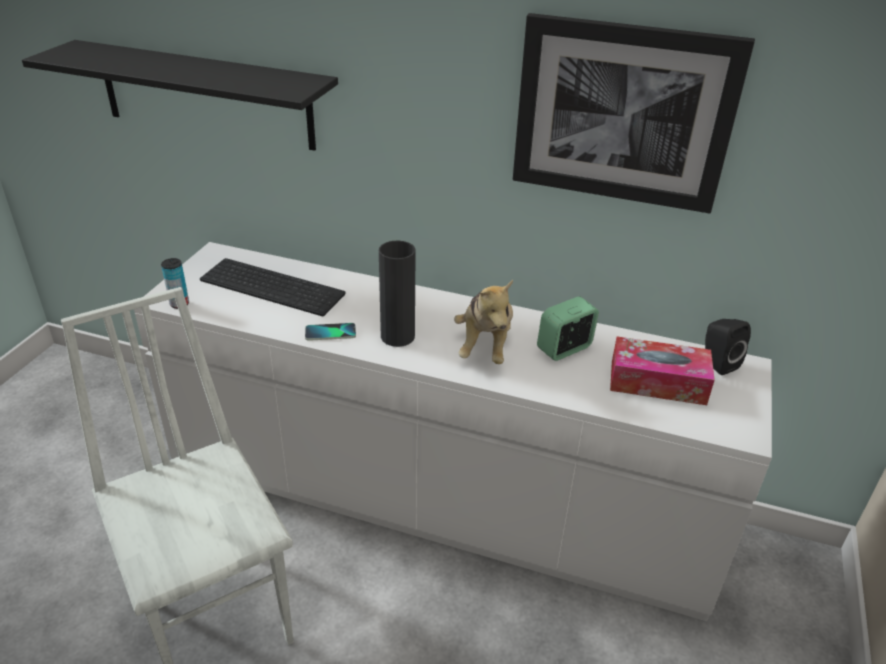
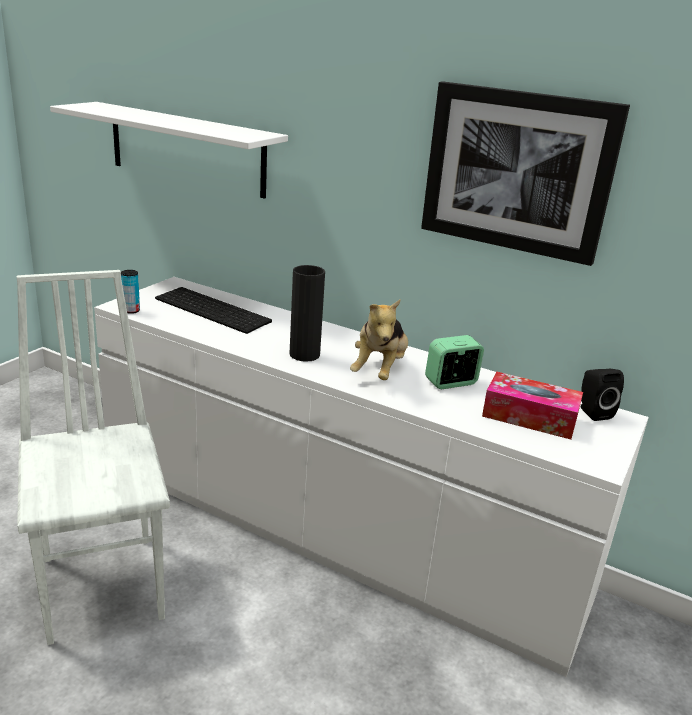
camera: 10 degrees right, 10 degrees down
(205, 95) = (186, 149): black shelf -> white shelf
(330, 333) = (248, 345): phone -> none

